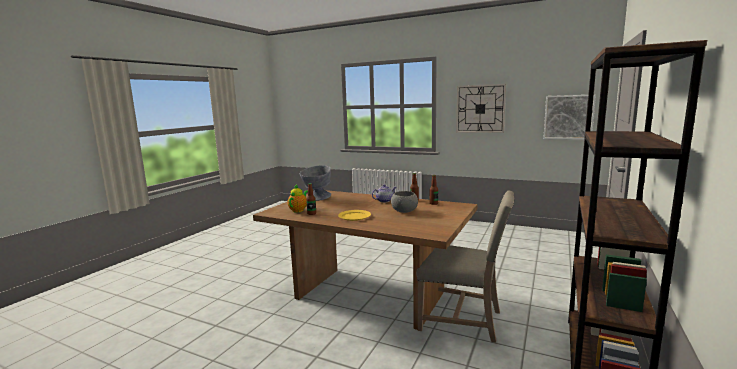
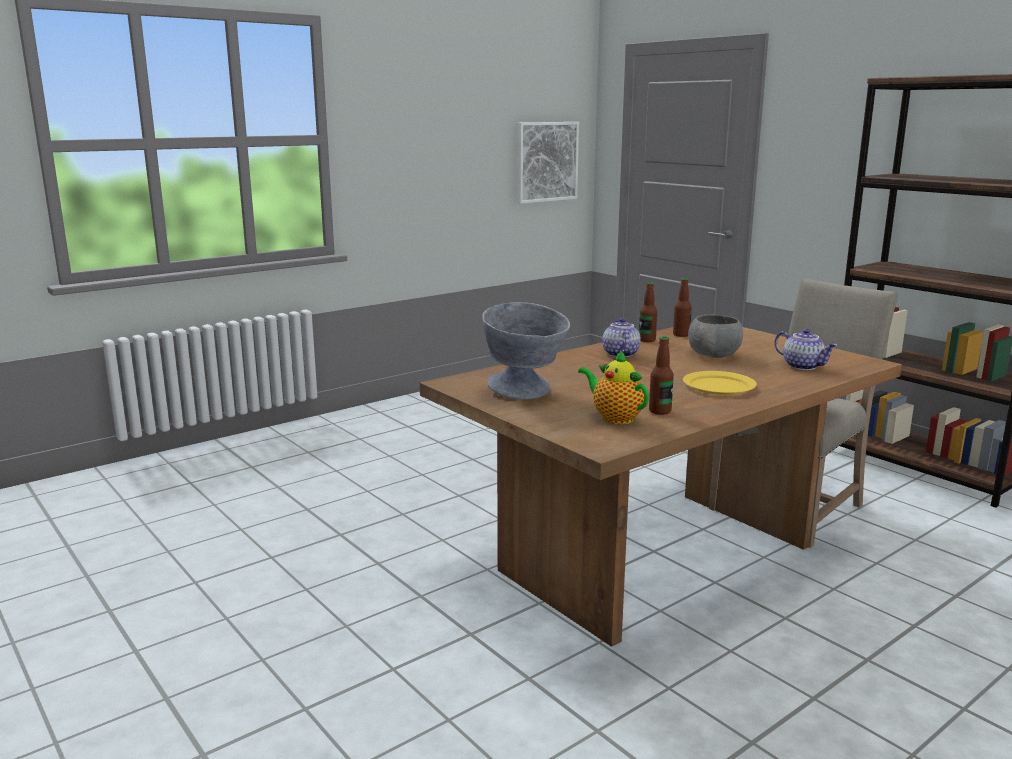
camera: 65 degrees left, 5 degrees up
(407, 225) = (803, 366): none -> teapot
(480, 109) = (417, 148): wall clock -> none

